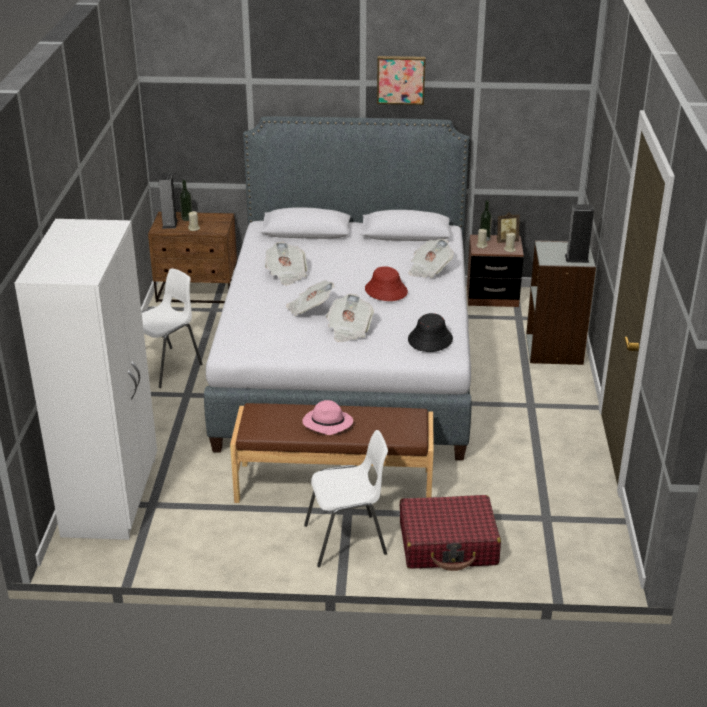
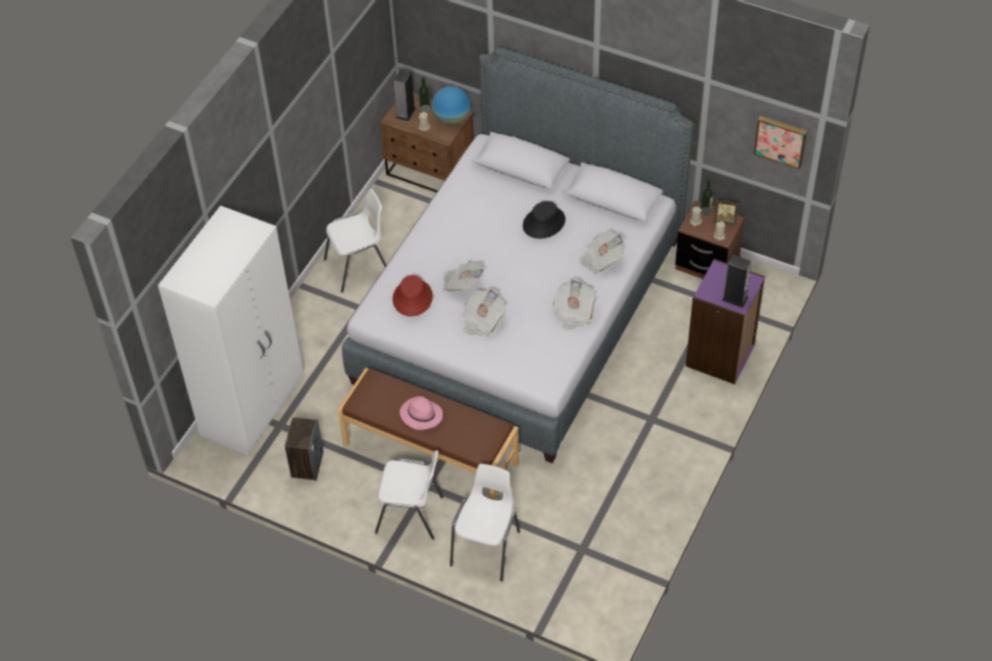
camera: 25 degrees right, 20 degrees up
(202, 529) = (307, 464): none -> speaker
(217, 220) = (451, 119): none -> globe
(286, 274) = (468, 227): newspaper -> newspaper (574, 313)
(386, 291) = (544, 278): red hat -> red hat (412, 298)
(401, 79) = (632, 54): picture -> picture (781, 140)
(430, 339) = (544, 356): black hat -> black hat (543, 223)
(448, 544) = (487, 547): red suitcase -> white chair
(555, 349) = (720, 356): grey bookcase -> purple bookcase

